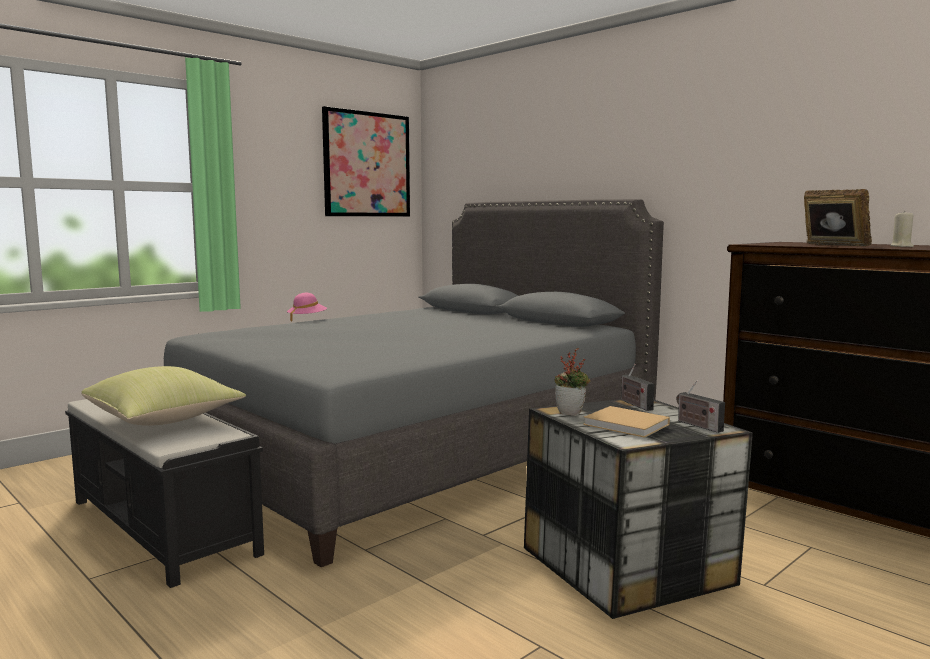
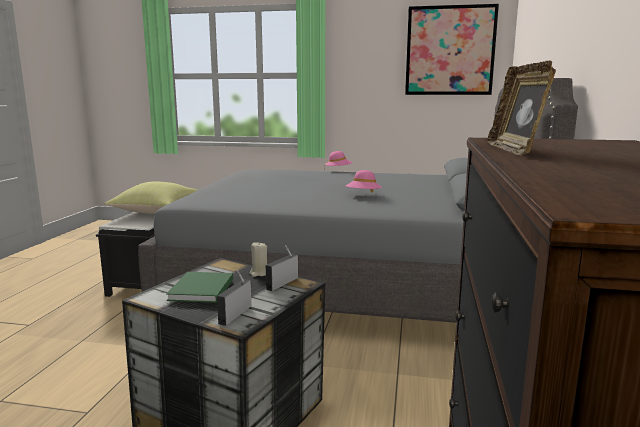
camera: 55 degrees right, 5 degrees up
(458, 332) = (363, 195): none -> pink hat
(572, 413) = (218, 270): potted plant -> none
(628, 425) = (201, 290): beige book -> green book
(832, 246) = (515, 150): picture frame -> picture frame turned 150 degrees clockwise
(901, 246) = (595, 162): beige candle -> beige candle (259, 273)

